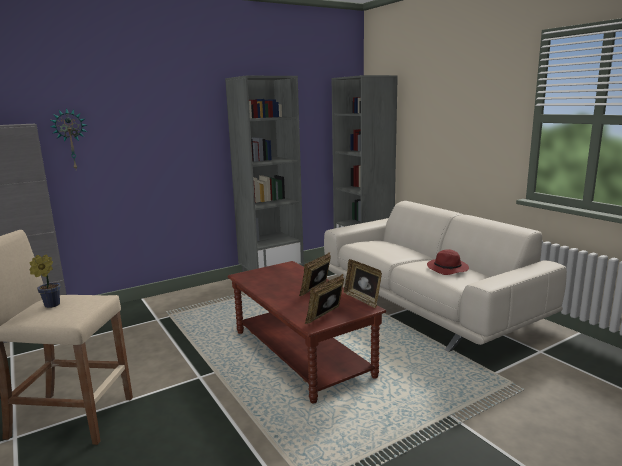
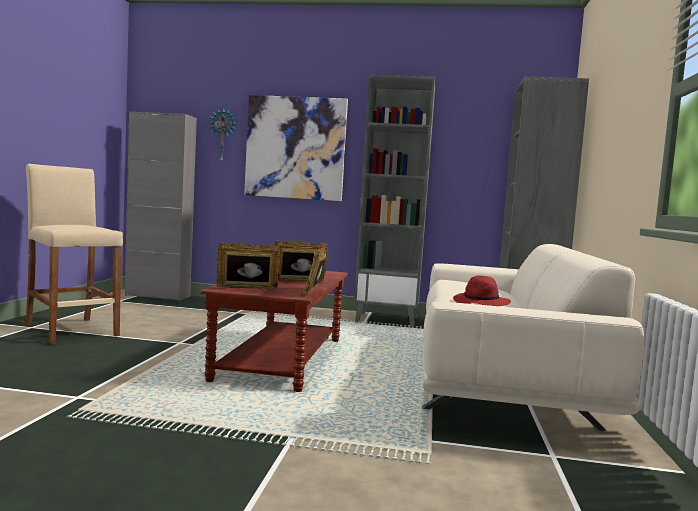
camera: 40 degrees right, 10 degrees down
(50, 305) = (71, 224): potted plant -> none
(156, 143) = (295, 148): none -> picture

